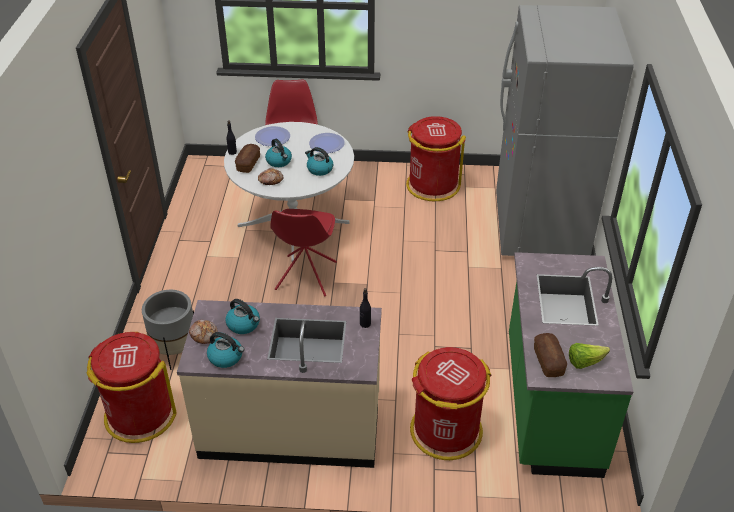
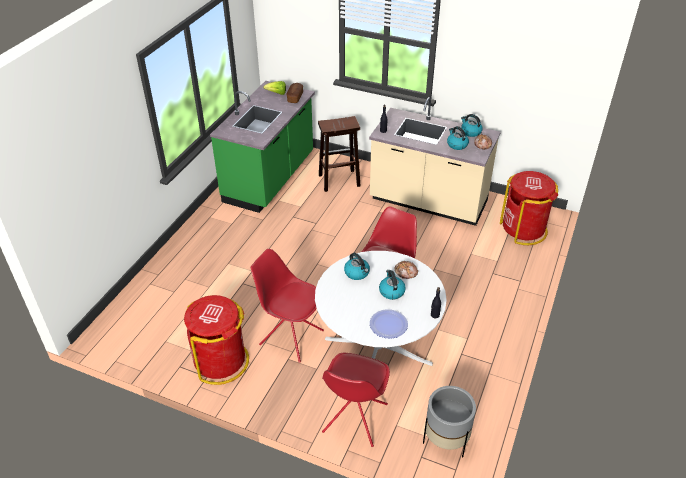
camera: 160 degrees left, 0 degrees up
(176, 351) = (498, 263): grey planter -> grey planter (446, 440)
(248, 163) = (422, 296): bread -> none
(327, 144) = (337, 301): plate -> none
(383, 217) = (290, 337): none -> red chair
(446, 431) = (338, 180): red trash can -> brown stool
(540, 228) = (166, 288): grey fridge -> none

